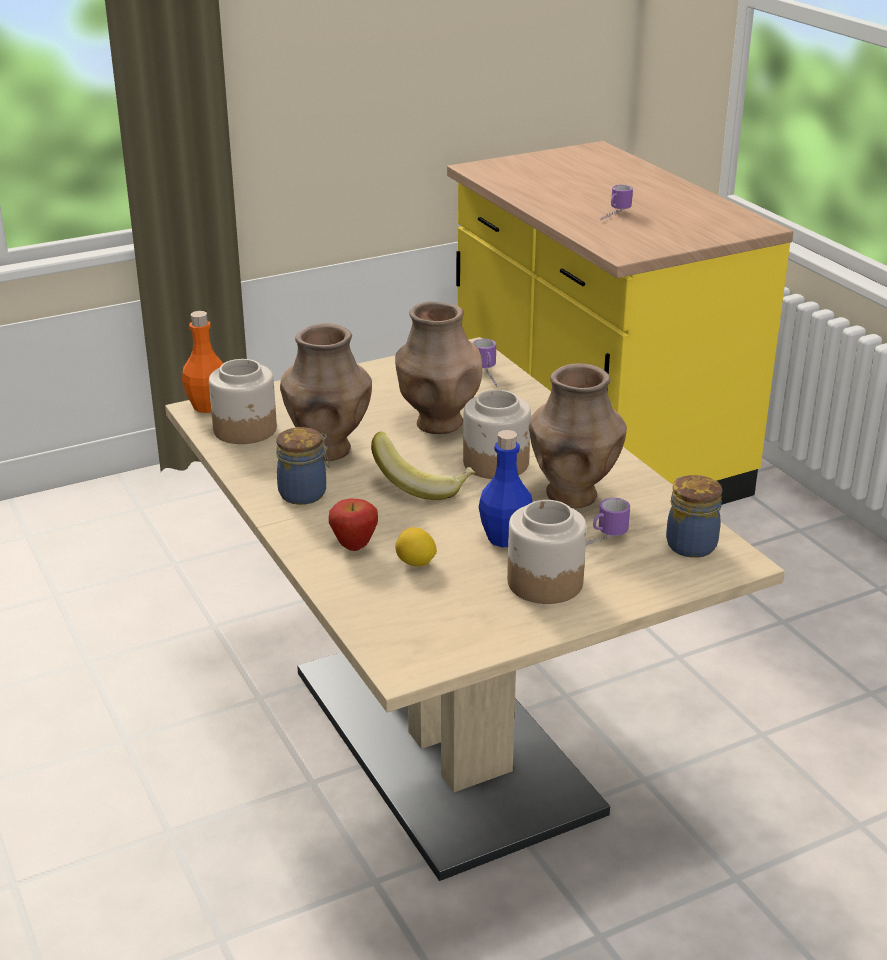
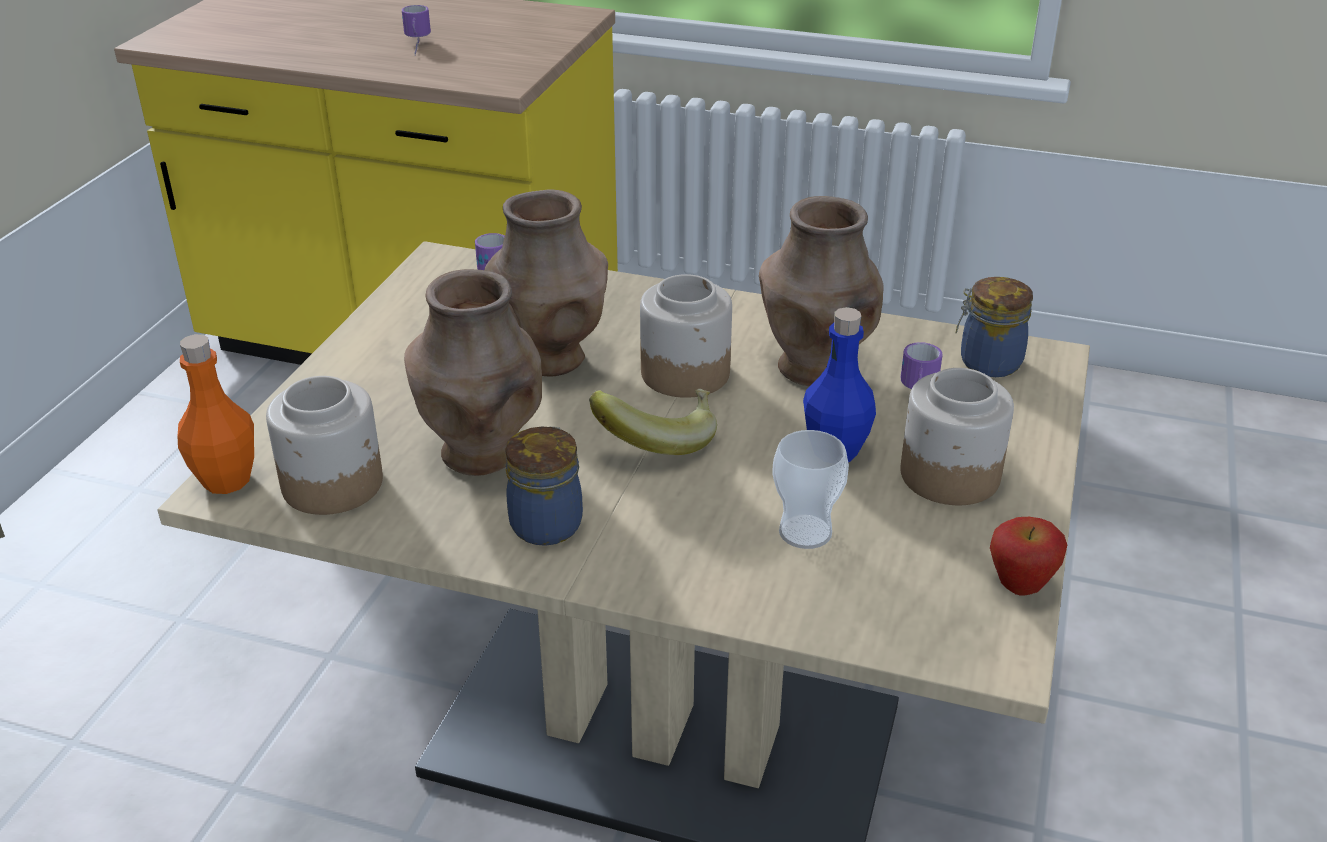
camera: 45 degrees left, 5 degrees up
(354, 546) = (712, 553): apple -> apple (1020, 587)
(415, 563) = (805, 532): lemon -> cup

